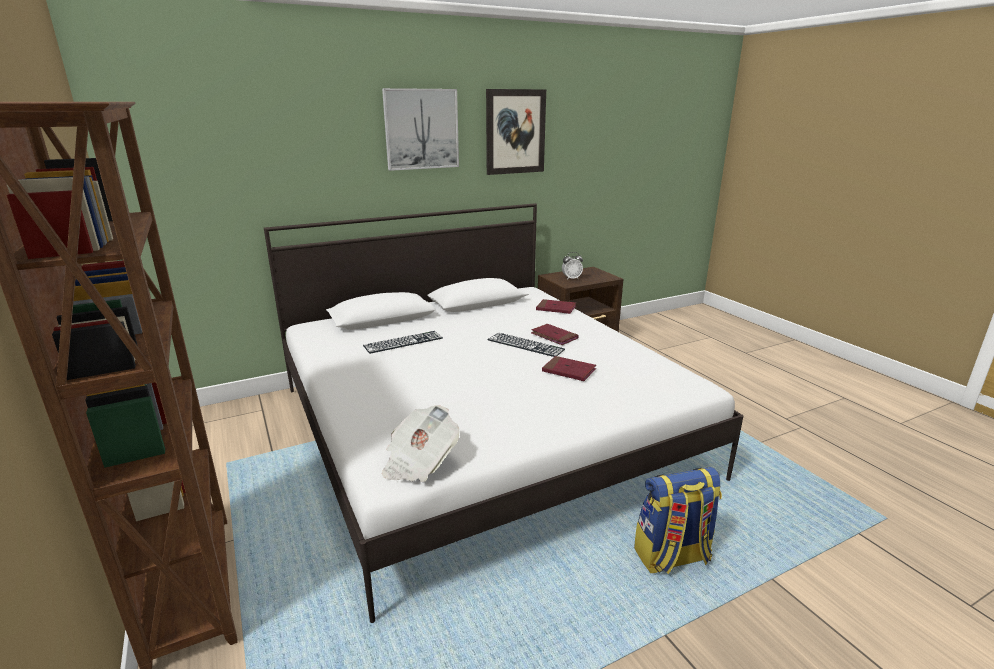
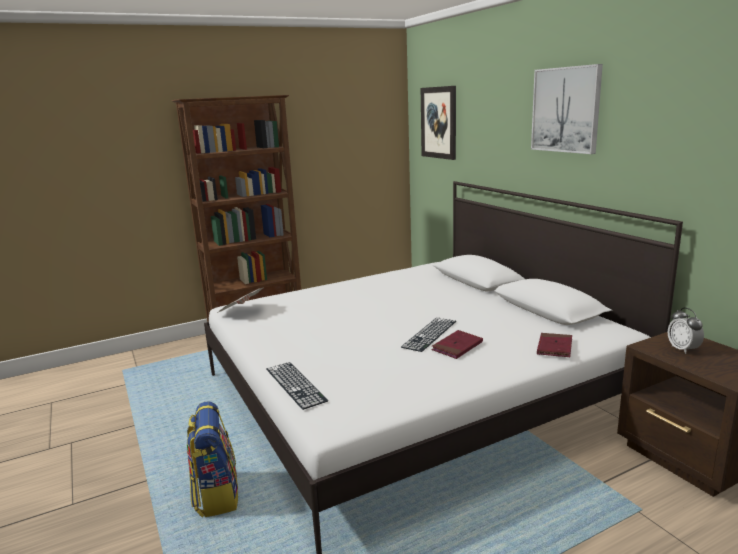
camera: 90 degrees right, 5 degrees down
(403, 342) = (423, 291): keyboard -> keyboard (295, 384)
(515, 132) = (673, 116): picture -> picture (439, 122)
(568, 371) = (369, 354): red book -> none

